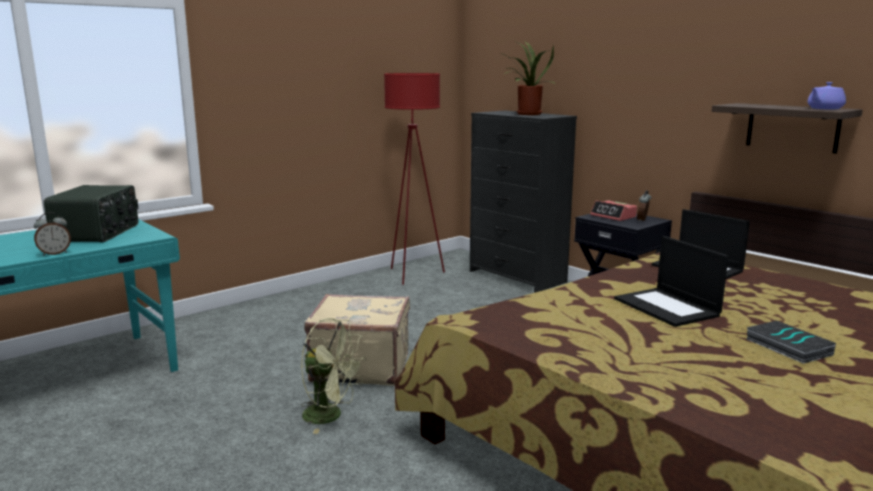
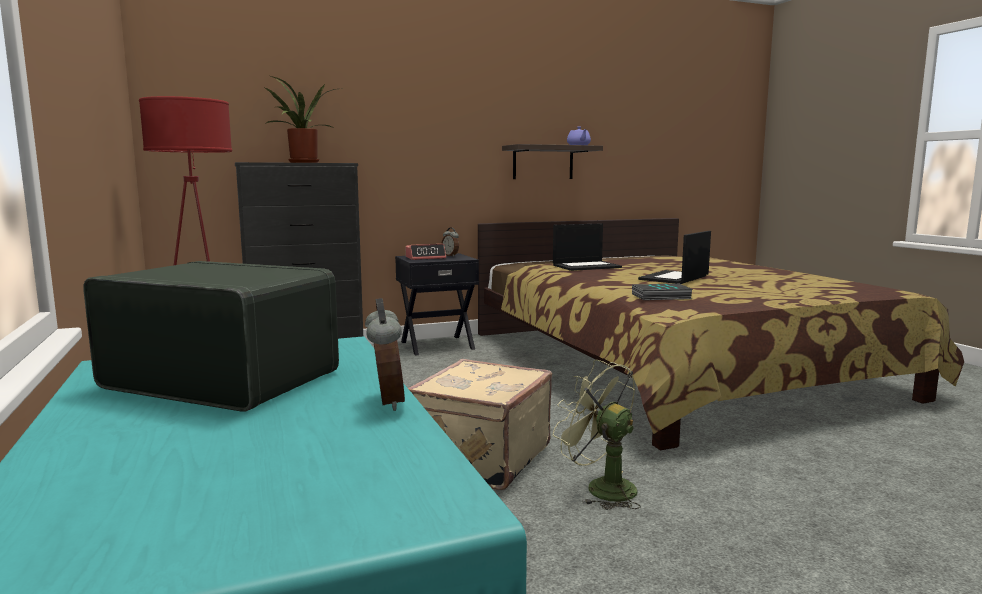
camera: 70 degrees left, 5 degrees down
(330, 416) = (601, 488): green fan -> green fan turned 90 degrees counterclockwise
(667, 307) = (674, 278): laptop -> laptop turned 135 degrees clockwise
(787, 347) = (751, 274): book -> book (661, 296)

